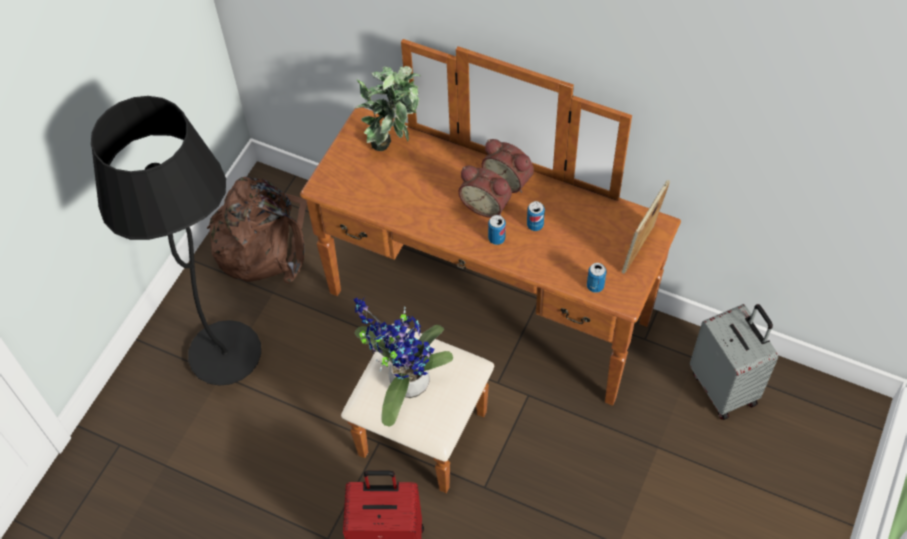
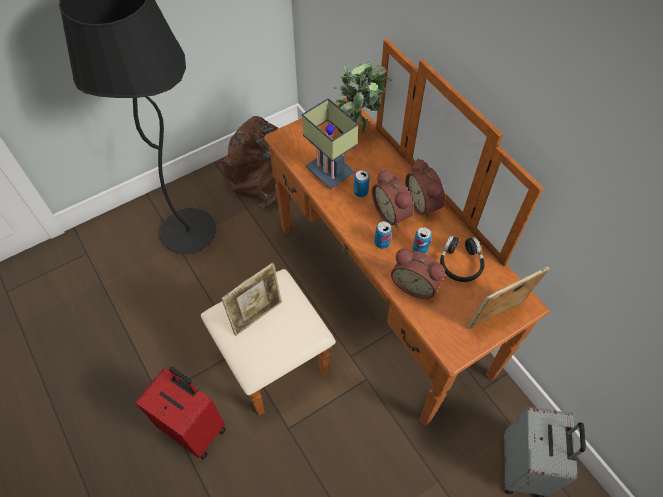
camera: 30 degrees right, 0 degrees up
(394, 198) = (327, 172): none -> table lamp
(404, 382) = (257, 316): potted plant -> picture frame
(553, 259) = (416, 284): none -> alarm clock
(579, 219) = (460, 263): none -> black headphones
(595, 286) = (435, 325): can -> can (360, 192)

